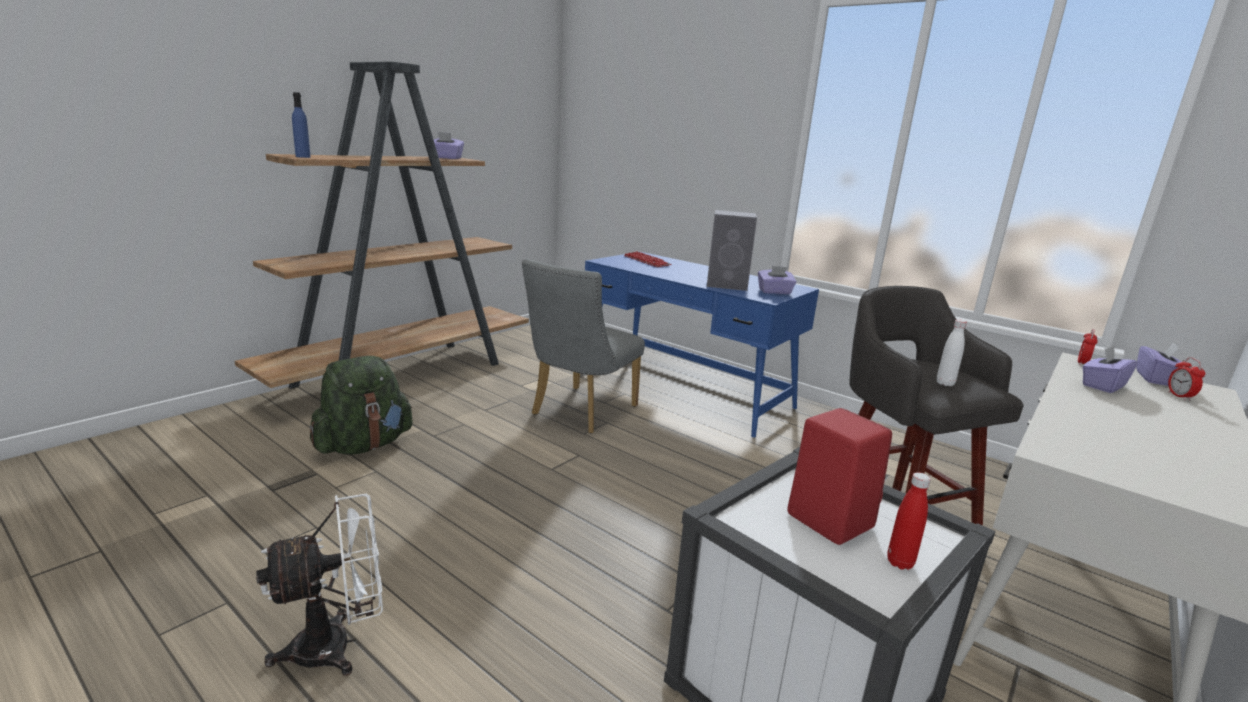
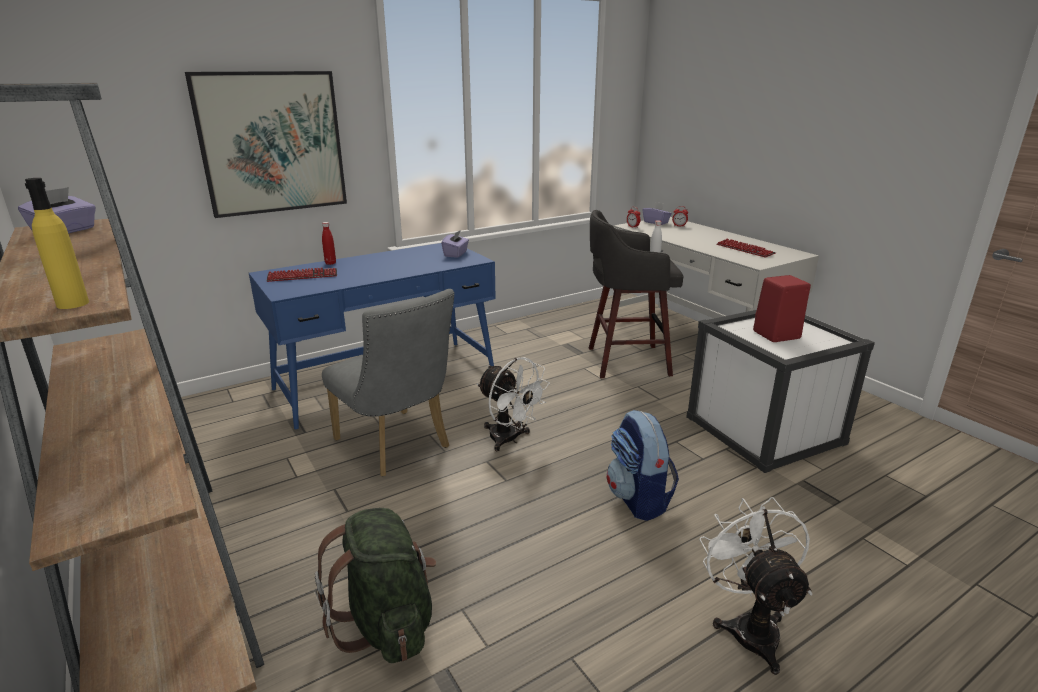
camera: 70 degrees left, 5 degrees up
(303, 157) = (73, 304): blue bottle -> yellow bottle
(549, 554) = (638, 499): none -> backpack
(623, 462) = (510, 439): none -> white fan
(698, 153) = (272, 143): none -> picture
(728, 284) = (423, 263): grey speaker -> none
(900, 562) = (809, 330): red bottle -> red bottle (330, 263)
(1102, 385) = (666, 233): purple tissue box -> none
(1138, 448) = (745, 249): none -> keyboard

